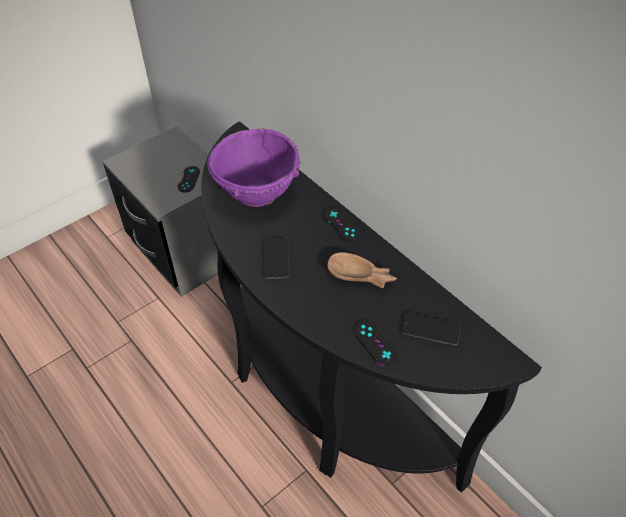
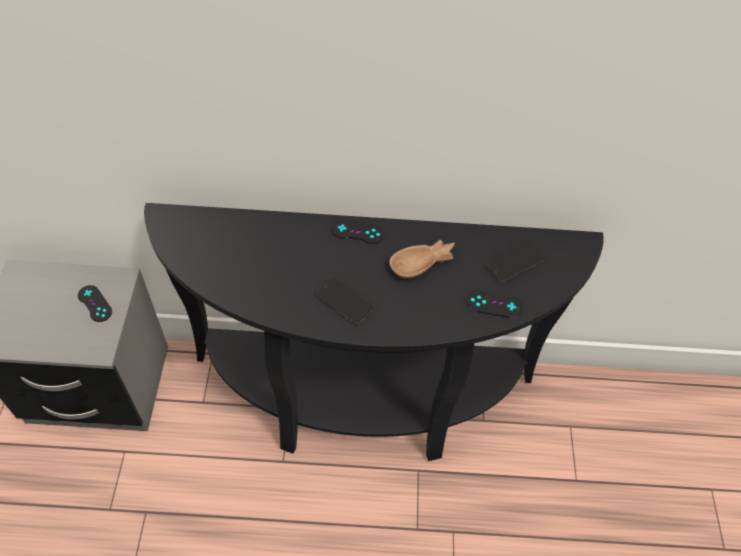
camera: 50 degrees left, 5 degrees up
(257, 194) = (255, 259): purple bowl -> none

